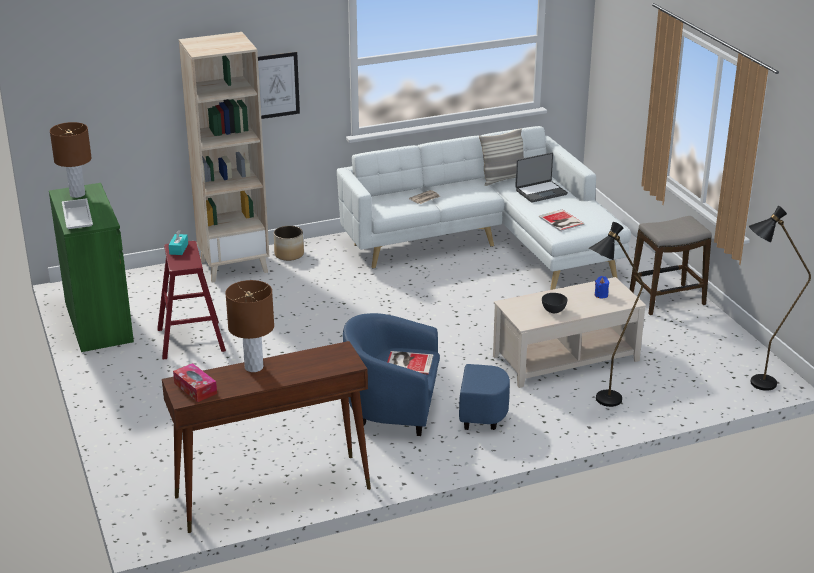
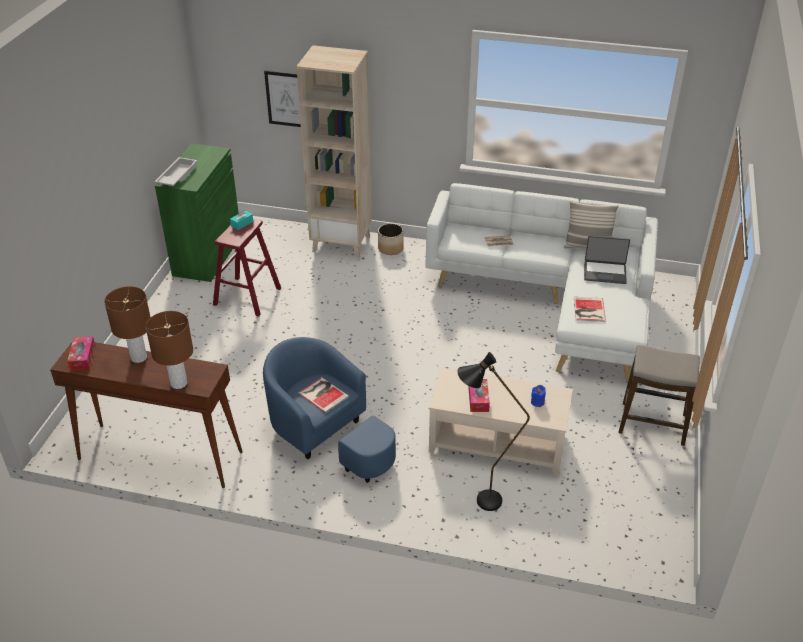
camera: 35 degrees right, 10 degrees up
(77, 194) = (203, 153): brown table lamp -> brown table lamp (179, 383)
(276, 85) = (398, 104): picture -> picture (286, 99)
(553, 310) = (478, 399): grey bowl -> tissue box
(754, 384) = (637, 553): black floor lamp -> none

